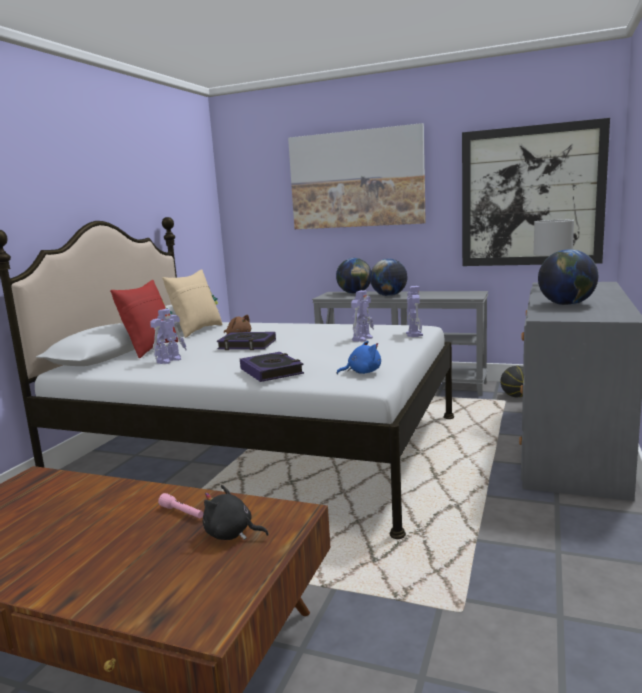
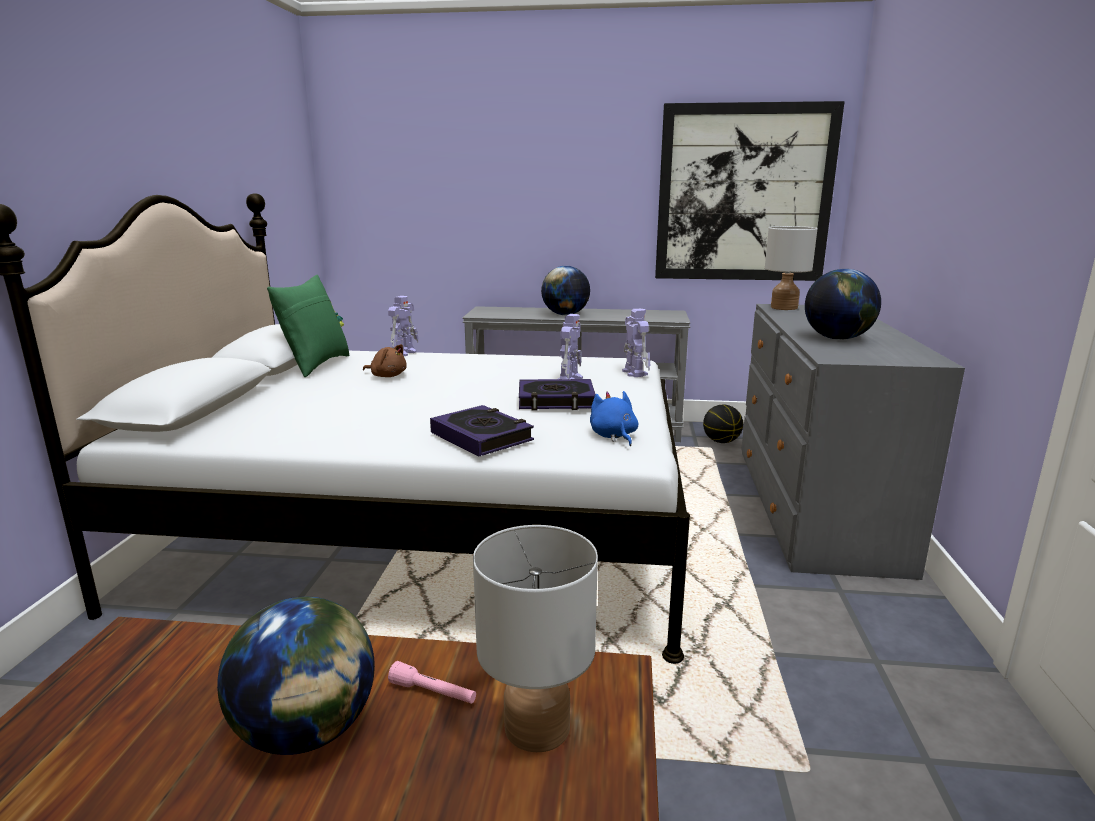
camera: 15 degrees left, 5 degrees up
(151, 349) = (261, 398): red pillow -> none
(170, 360) = (305, 418): toy robot -> toy robot (404, 353)
(197, 331) = (316, 365): beige pillow -> green pillow
(231, 534) = (537, 728): black plush toy -> grey table lamp
(247, 345) = (412, 391): book -> book (556, 401)
(355, 293) = (516, 310): globe -> globe (308, 731)
(356, 179) = (519, 155): picture -> none
(362, 372) = (613, 436): blue plush toy -> blue plush toy turned 75 degrees counterclockwise

